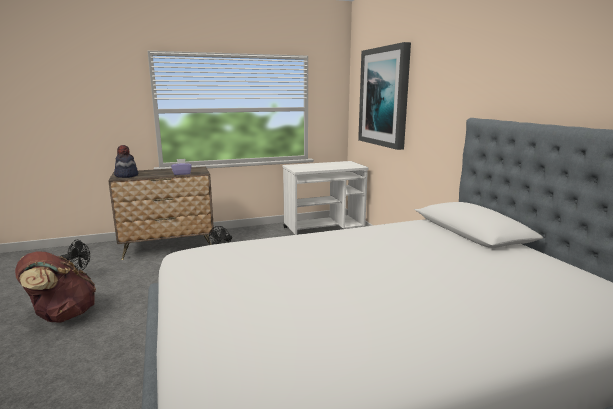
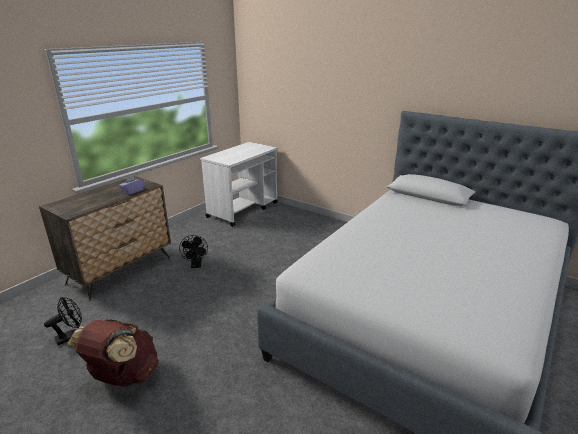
camera: 35 degrees left, 10 degrees up
(126, 175) = (73, 208): hat -> none
(384, 97) = (293, 85): picture -> none

